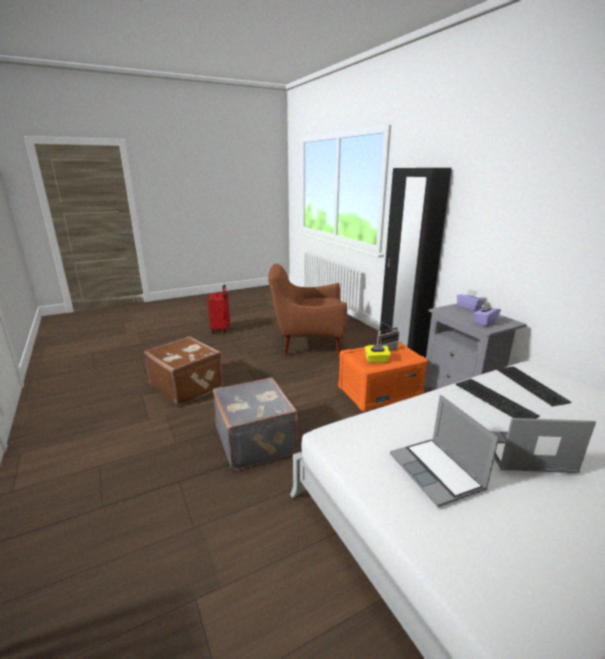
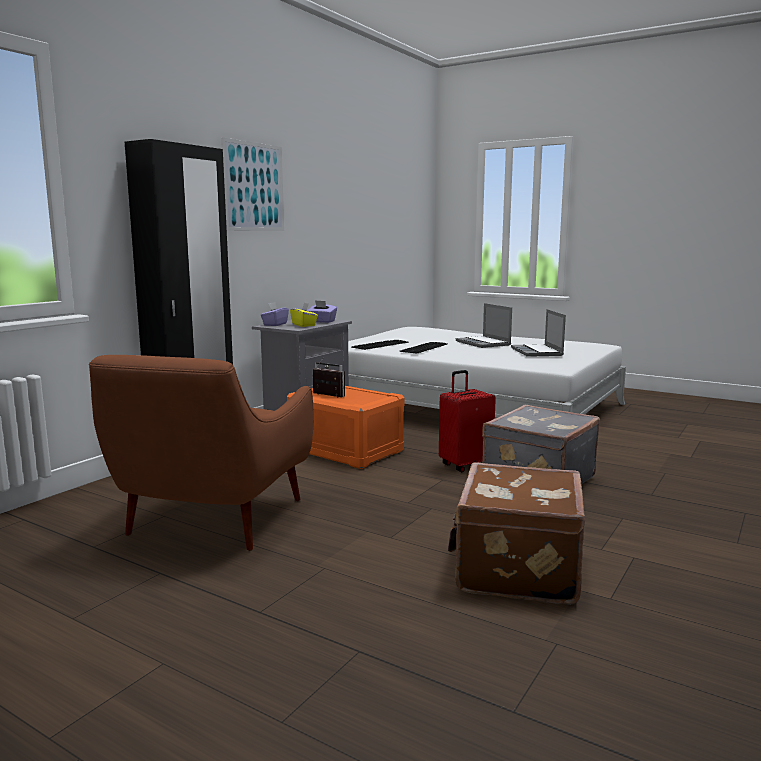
camera: 120 degrees left, 10 degrees down
(221, 329) = (181, 666): red suitcase -> red suitcase (465, 465)
(307, 343) = (213, 520): brown armchair -> brown armchair turned 45 degrees clockwise
(376, 360) = (364, 395): yellow tissue box -> yellow tissue box (304, 325)
(437, 472) = (537, 352): laptop -> laptop turned 135 degrees clockwise
(500, 192) = (254, 187): none -> picture

